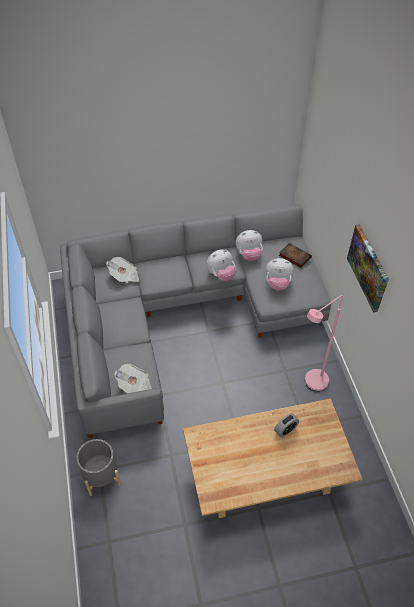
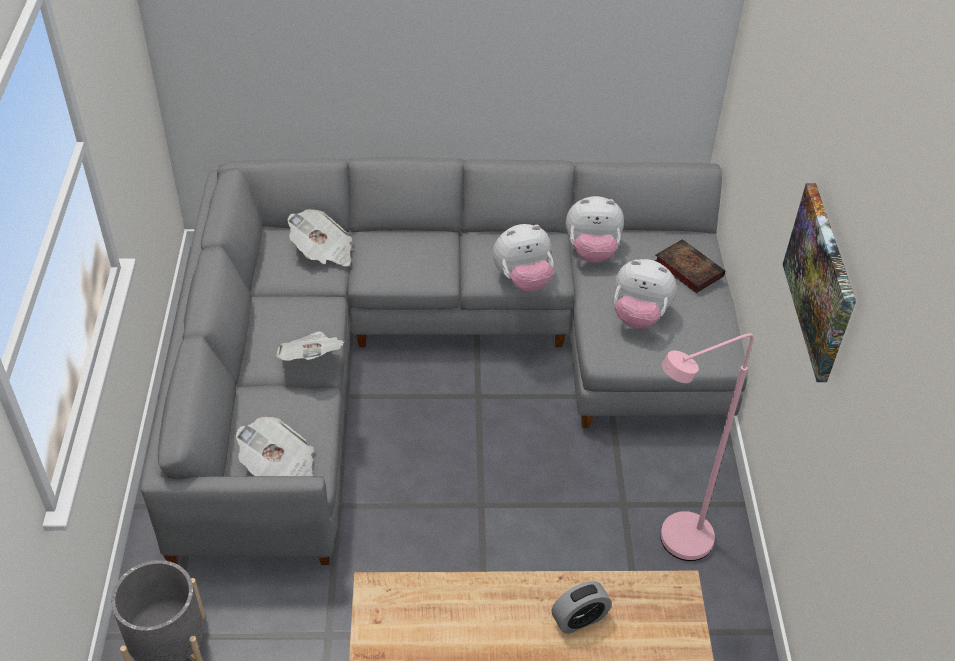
camera: 10 degrees right, 5 degrees down
(134, 331) = (311, 358): none -> newspaper

